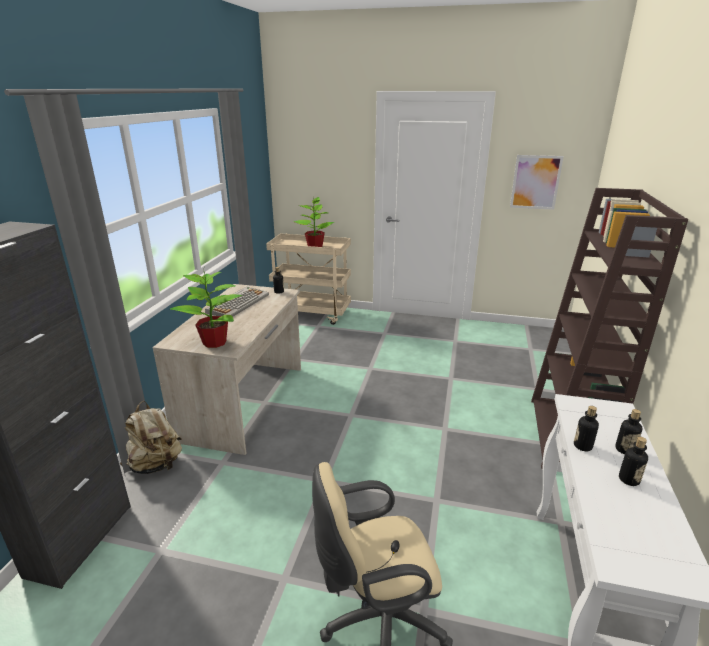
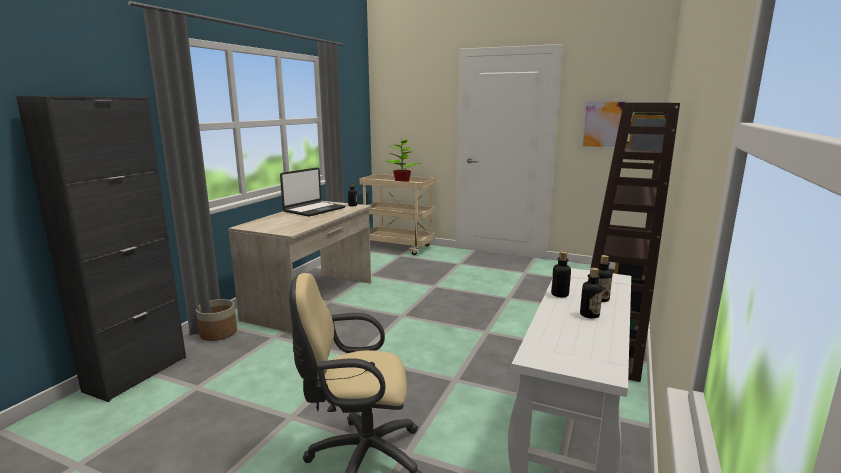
camera: 10 degrees right, 10 degrees down
(155, 465) = (218, 333): beige backpack -> planter
(215, 342) = (279, 228): potted plant -> none
(238, 303) = (314, 210): keyboard -> laptop

